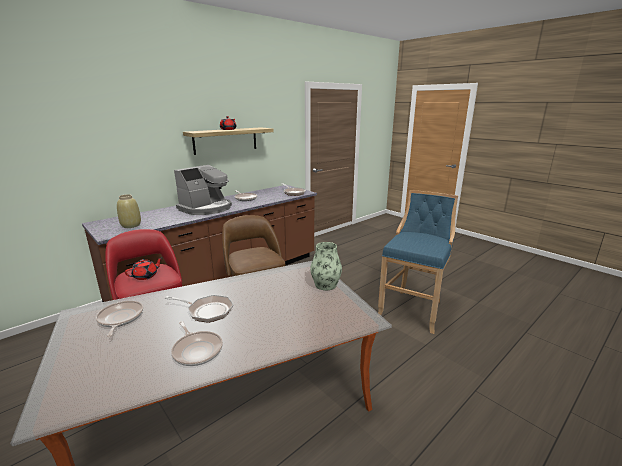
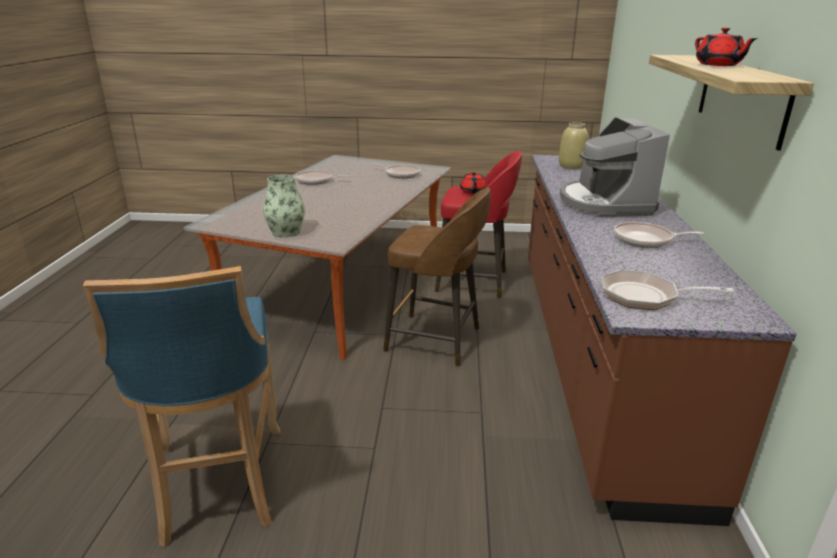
camera: 135 degrees right, 5 degrees up
(207, 311) = (354, 191): frying pan -> none

